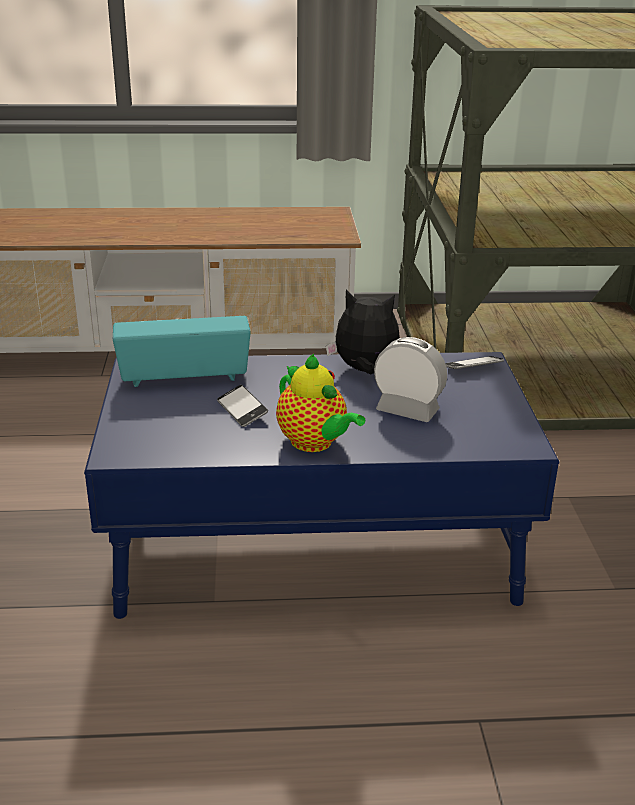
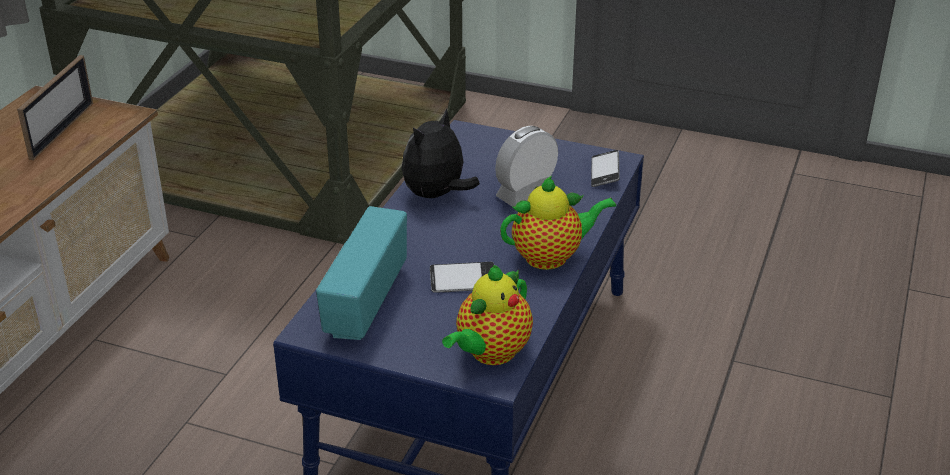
camera: 65 degrees left, 5 degrees up
(146, 444) = (490, 354): none -> teapot
(301, 226) = (62, 130): none -> picture frame
(472, 367) = (473, 141): phone -> phone (604, 173)

